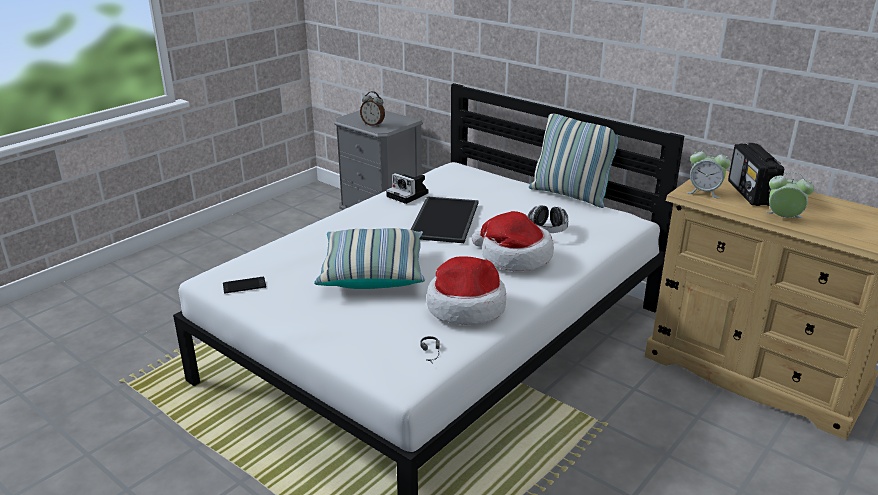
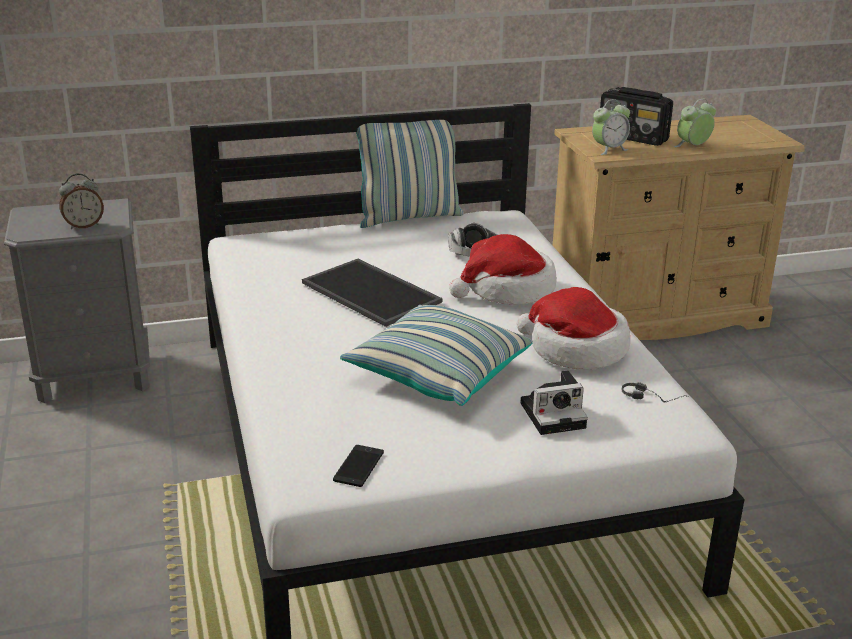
camera: 55 degrees left, 0 degrees up
(409, 195) = (270, 289): camera -> camera (555, 414)

